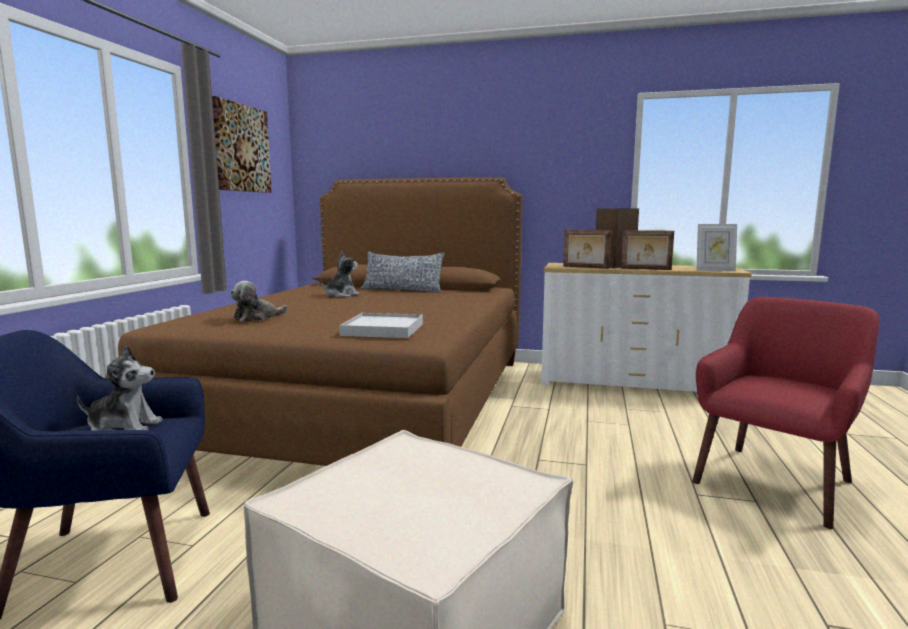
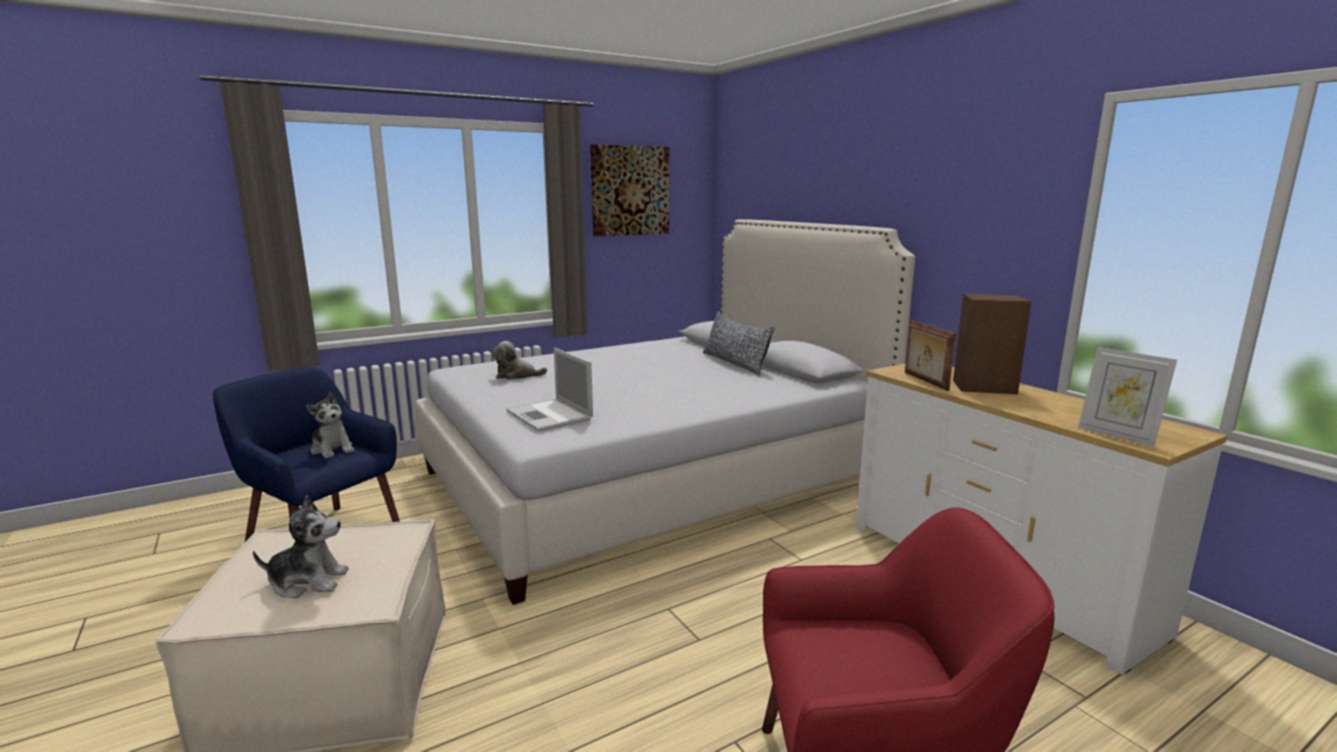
camera: 45 degrees right, 5 degrees up
(341, 295) = (658, 359): plush toy -> plush toy (308, 582)
(367, 401) = (652, 478): brown bed -> white bed
(383, 329) = (550, 416): white tray -> laptop
(645, 269) = (1001, 404): picture frame -> none

